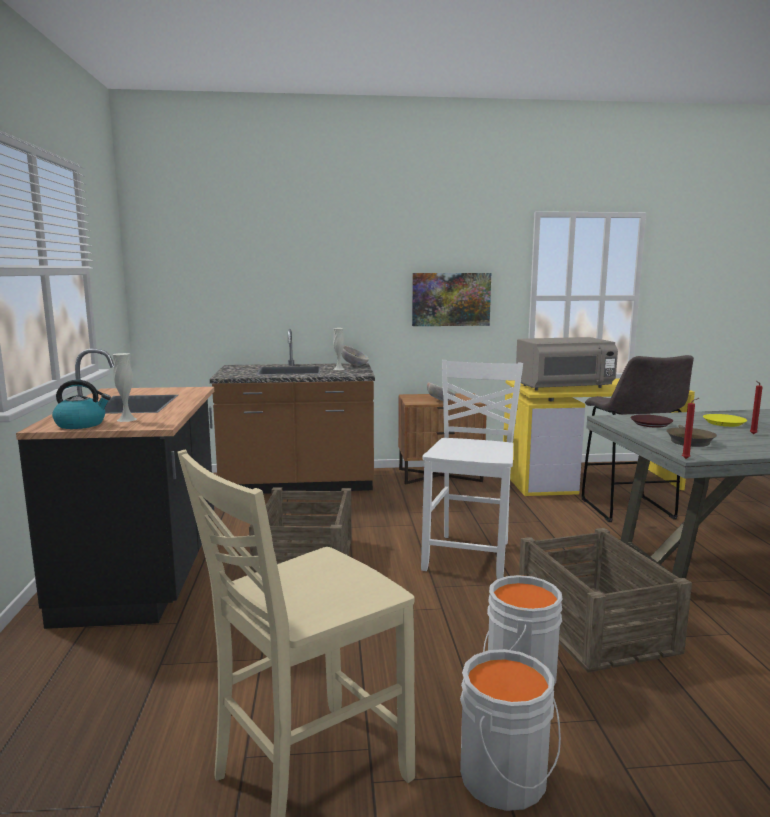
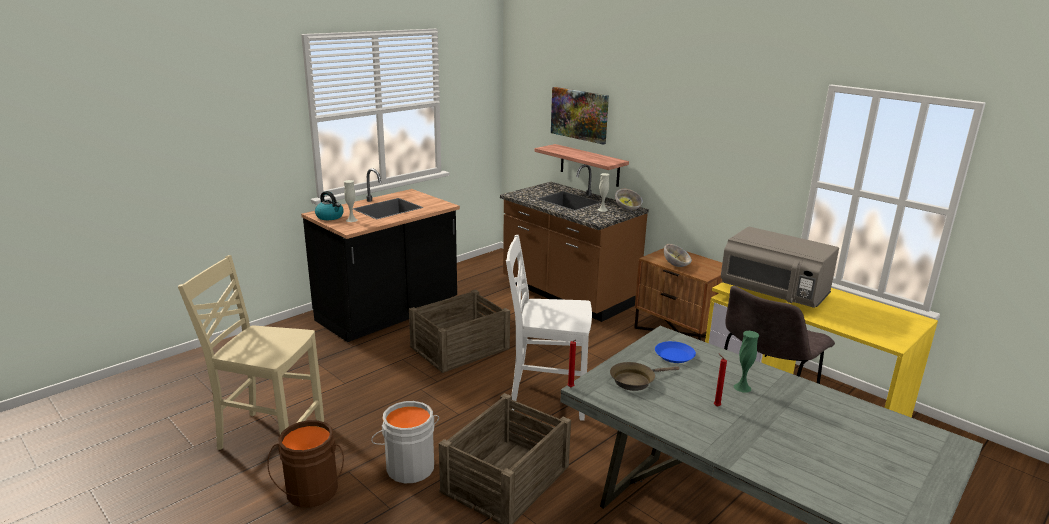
camera: 50 degrees right, 10 degrees up
(281, 333) = (589, 165): none -> shelf
(451, 299) = (727, 166): picture -> picture (579, 114)
(470, 555) = (546, 398): white chair -> white chair turned 150 degrees counterclockwise
(507, 779) = (311, 493): grey bucket -> brown bucket
(651, 424) = (674, 356): brown plate -> blue plate
(724, 423) = (742, 387): yellow plate -> green vase

